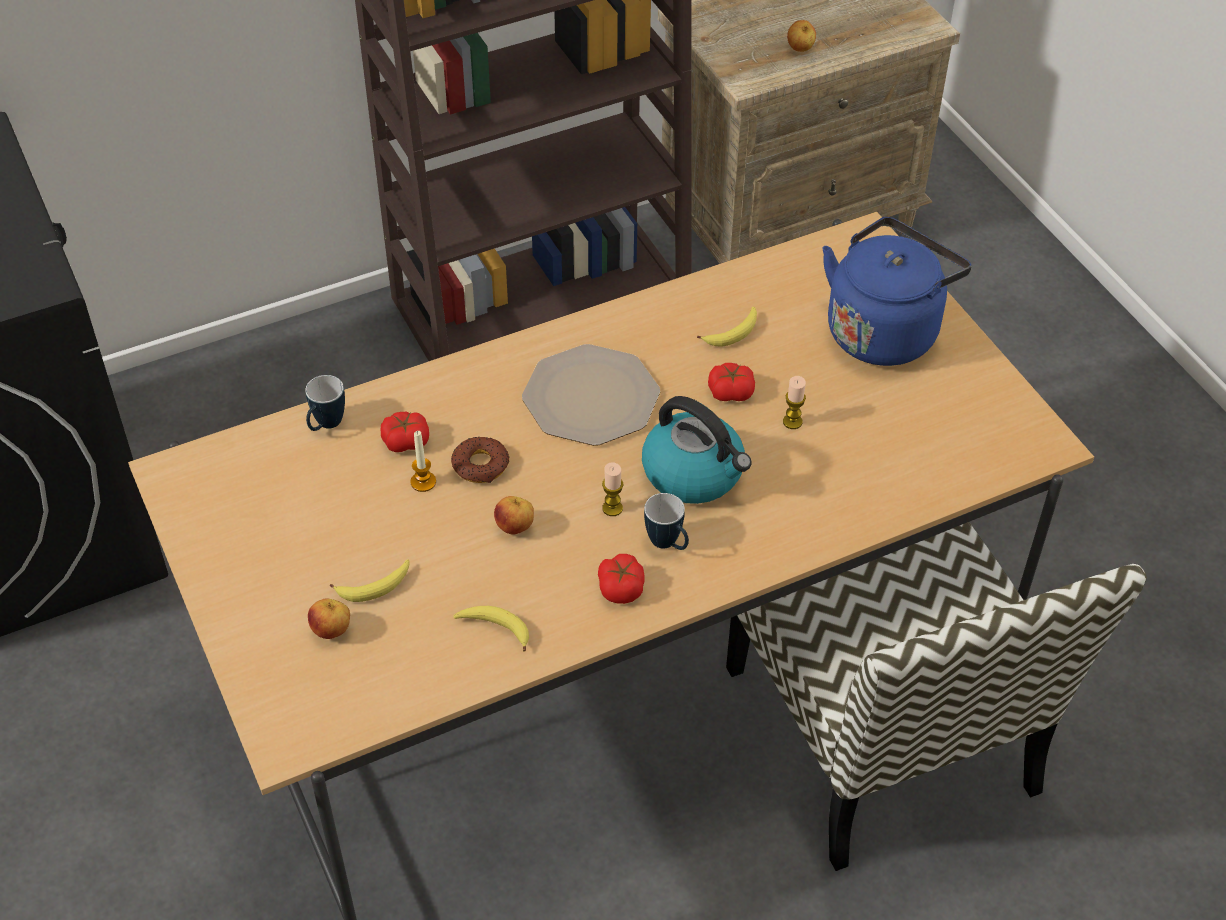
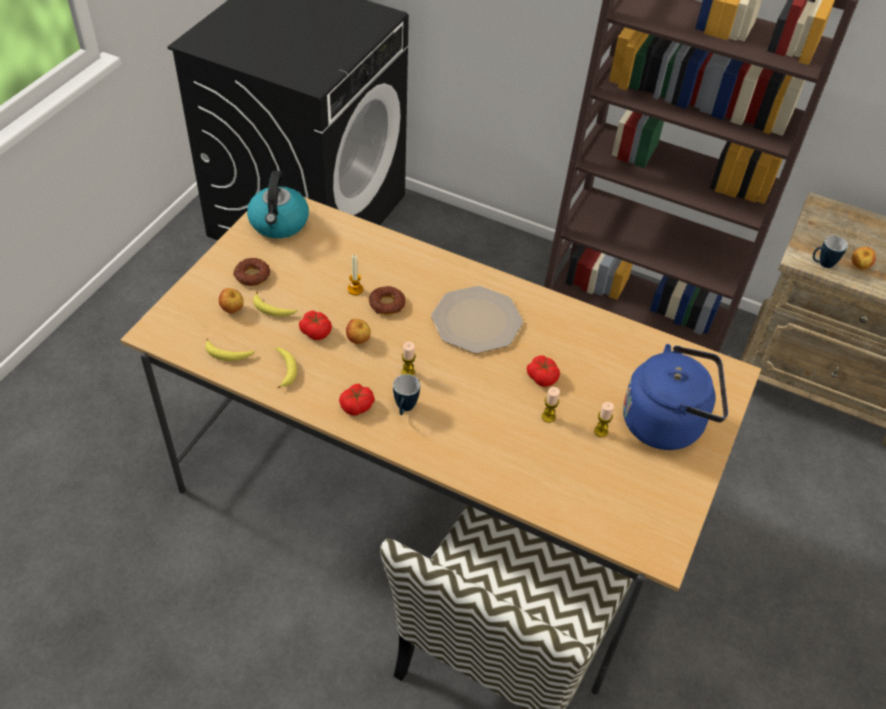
camera: 50 degrees right, 0 degrees up
(288, 576) = (252, 276): none -> donut
(325, 426) = (357, 235): mug -> mug (822, 264)
(405, 441) = (375, 268): tomato -> tomato (316, 331)
(694, 473) = (466, 393): kettle -> kettle (279, 223)
(733, 333) = (587, 354): banana -> banana (228, 354)
(850, 391) = (601, 431): none -> candle

